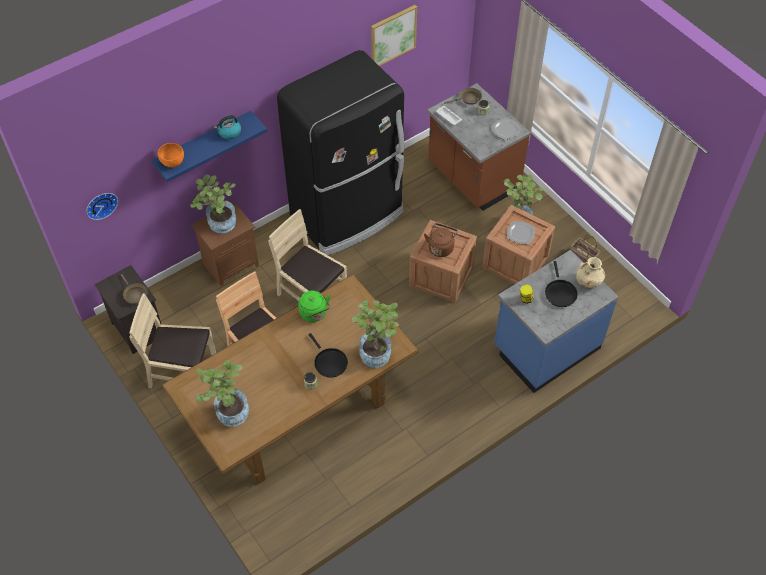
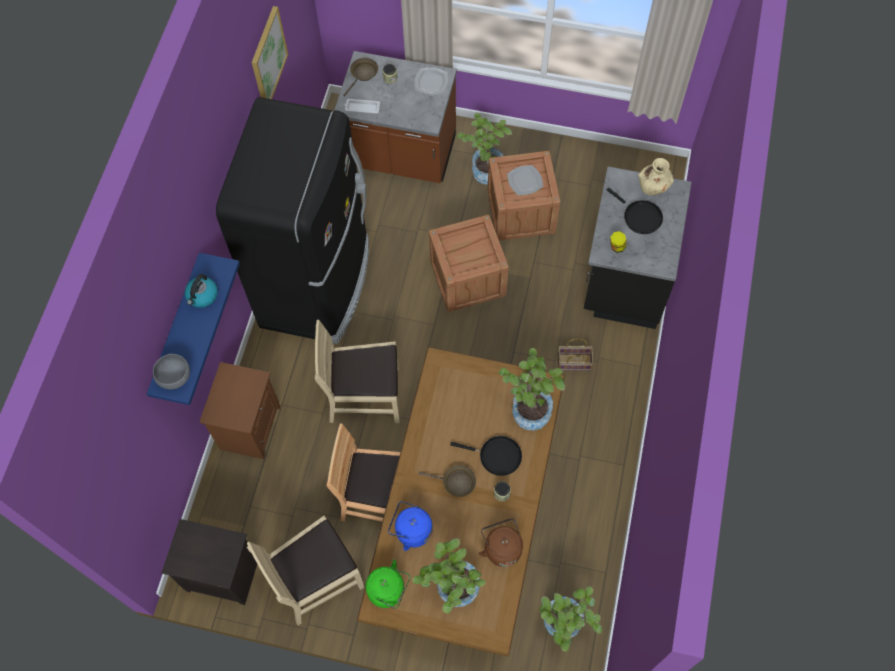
camera: 40 degrees left, 10 degrees up
(101, 204) = (126, 487): wall clock -> none
(134, 294) = (218, 547): brown frying pan -> brown frying pan (456, 482)
(173, 162) = (176, 378): orange bowl -> grey bowl
(219, 225) = (231, 400): potted plant -> potted plant (563, 627)
(239, 362) = (411, 530): none -> blue kettle
(314, 314) = (433, 419): green kettle -> green kettle (389, 591)
(441, 247) = (466, 251): brown kettle -> brown kettle (501, 547)
(545, 347) = (625, 276): blue counter -> black counter
(582, 257) = (574, 162): basket -> basket (573, 363)

